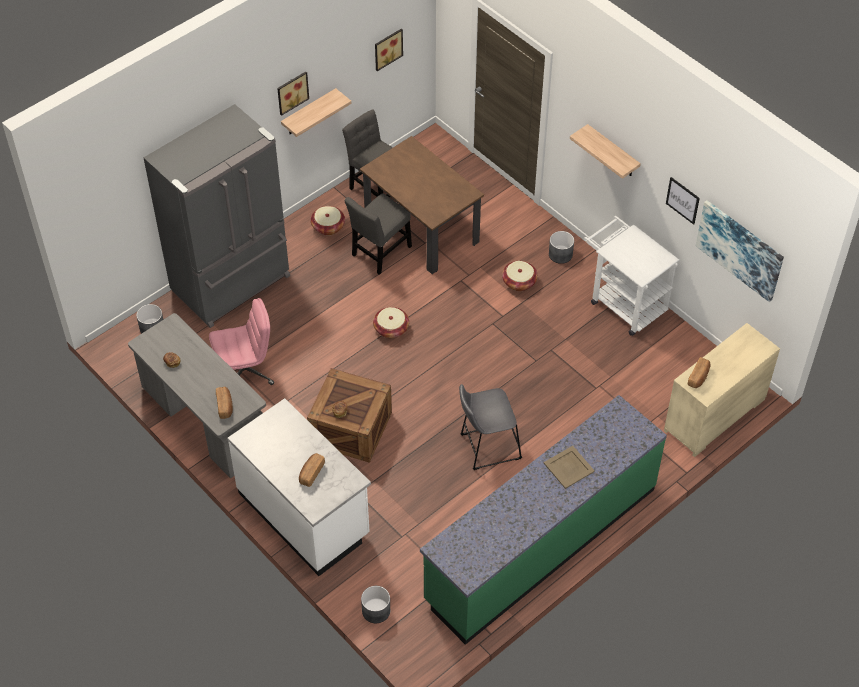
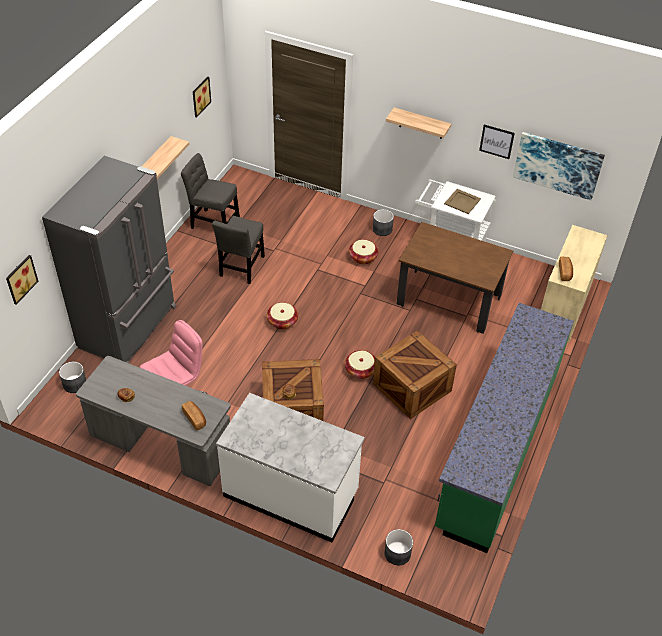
camera: 25 degrees left, 5 degrees down
(291, 92) = (142, 141): picture -> picture (20, 278)
(311, 473) = (308, 447): bread -> none
(328, 227) = (188, 260): basket -> basket (360, 370)
(421, 229) = (265, 242): brown dining table -> brown dining table (449, 300)
(487, 447) = (410, 387): grey stool -> crate
(568, 467) = (517, 370): beige tray -> beige tray (462, 202)

